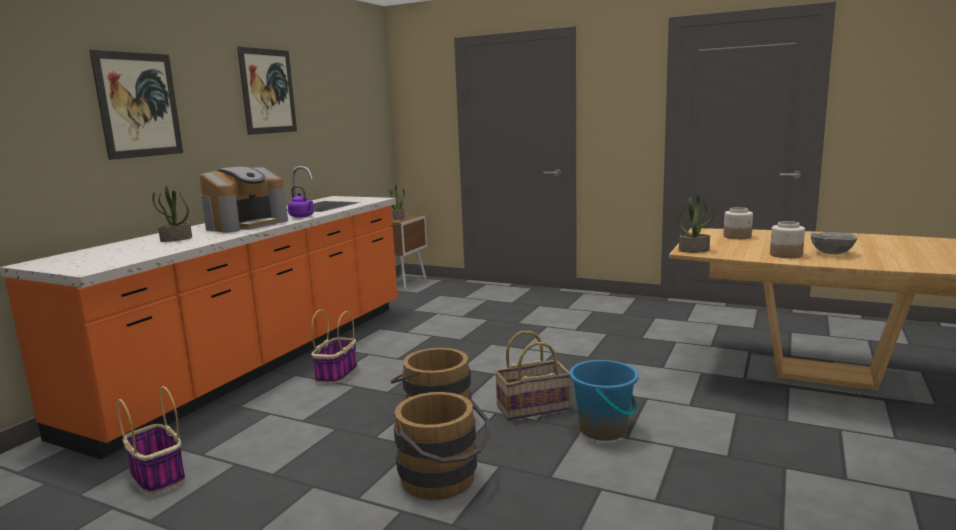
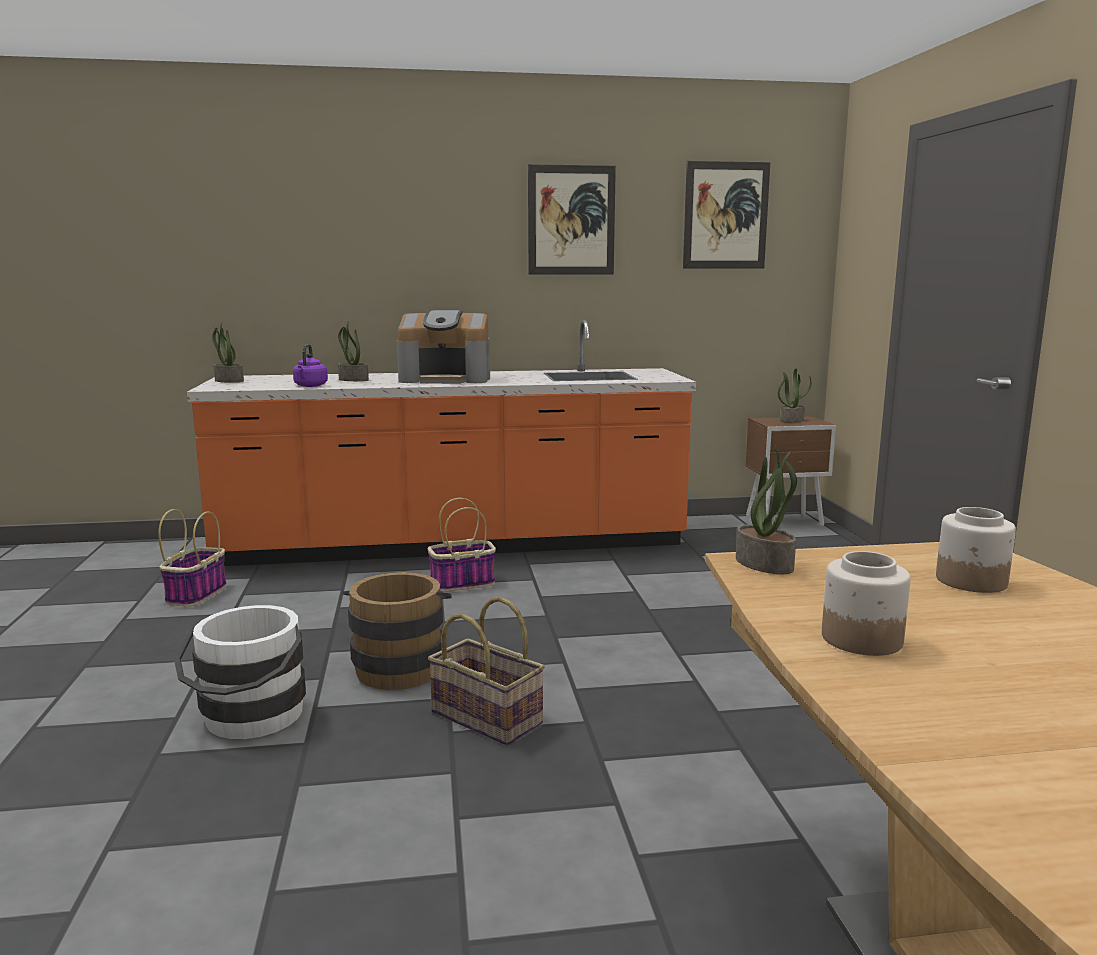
camera: 55 degrees right, 0 degrees up
(56, 264) = (228, 381): none -> potted plant
(139, 105) = (381, 234): picture -> picture (725, 215)
(302, 216) = (513, 382): purple kettle -> purple kettle (310, 386)
(443, 481) = (249, 720): brown bucket -> white bucket
(603, 430) = (464, 791): blue bucket -> none
(831, 253) = (970, 685): grey bowl -> none

